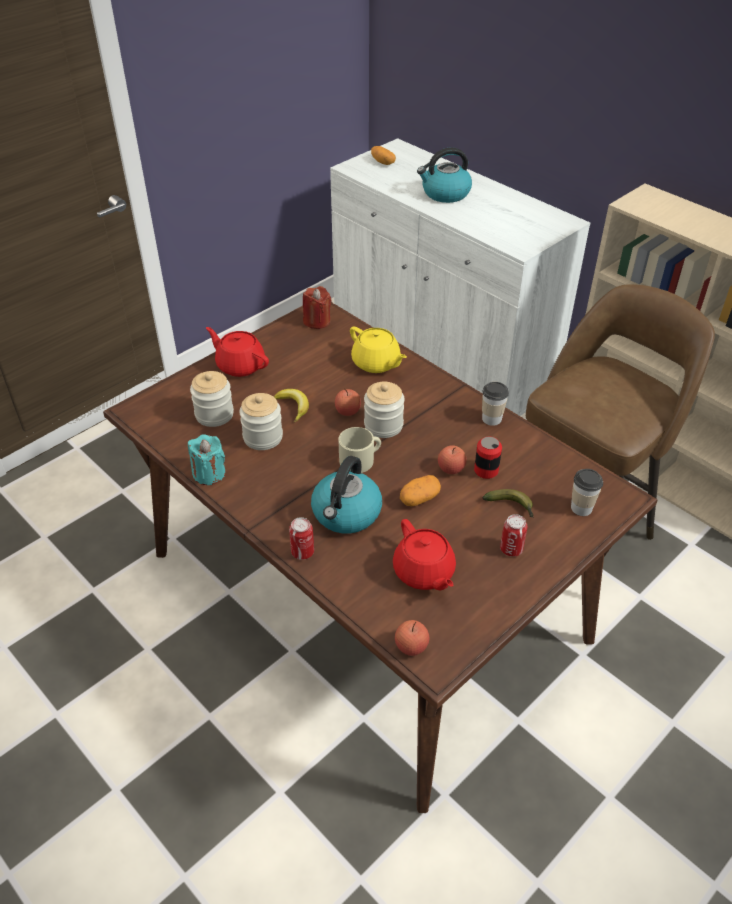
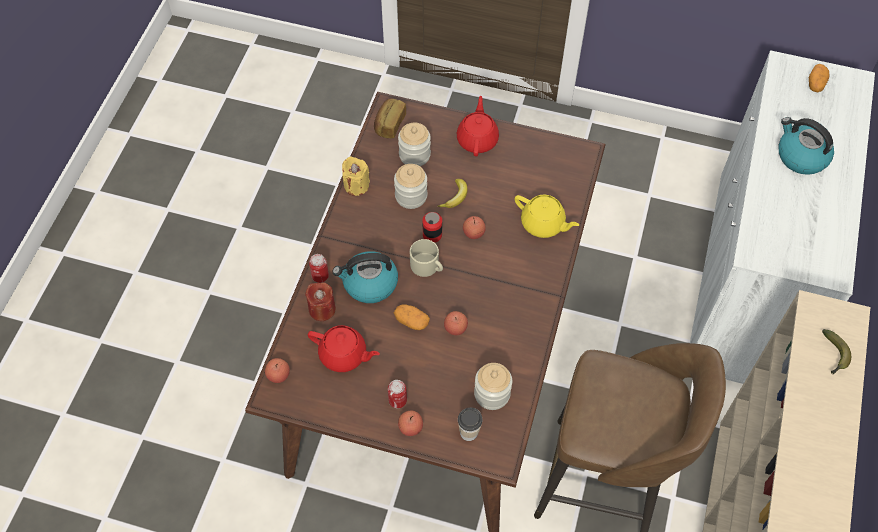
camera: 60 degrees right, 15 degrees up
(156, 417) = (389, 124): none -> bread
(209, 474) = (356, 185): turquoise candle -> yellow candle
(317, 321) = (567, 158): red candle -> red candle (322, 309)
(376, 363) = (543, 224): yellow teapot -> yellow teapot turned 75 degrees counterclockwise
(383, 425) = (473, 263): jar -> jar (492, 394)
(424, 572) = (344, 355): red teapot -> red teapot turned 105 degrees counterclockwise
(486, 470) = (468, 352): can -> can (432, 235)
(491, 419) = (531, 332): cup -> none
(511, 506) = (440, 384): banana -> banana (834, 355)
(551, 551) = (410, 427): none -> apple

